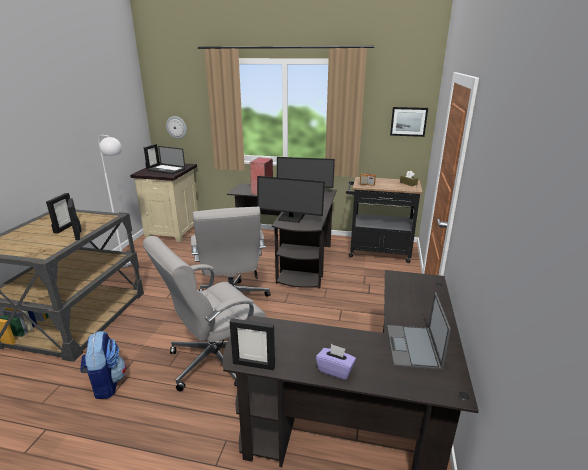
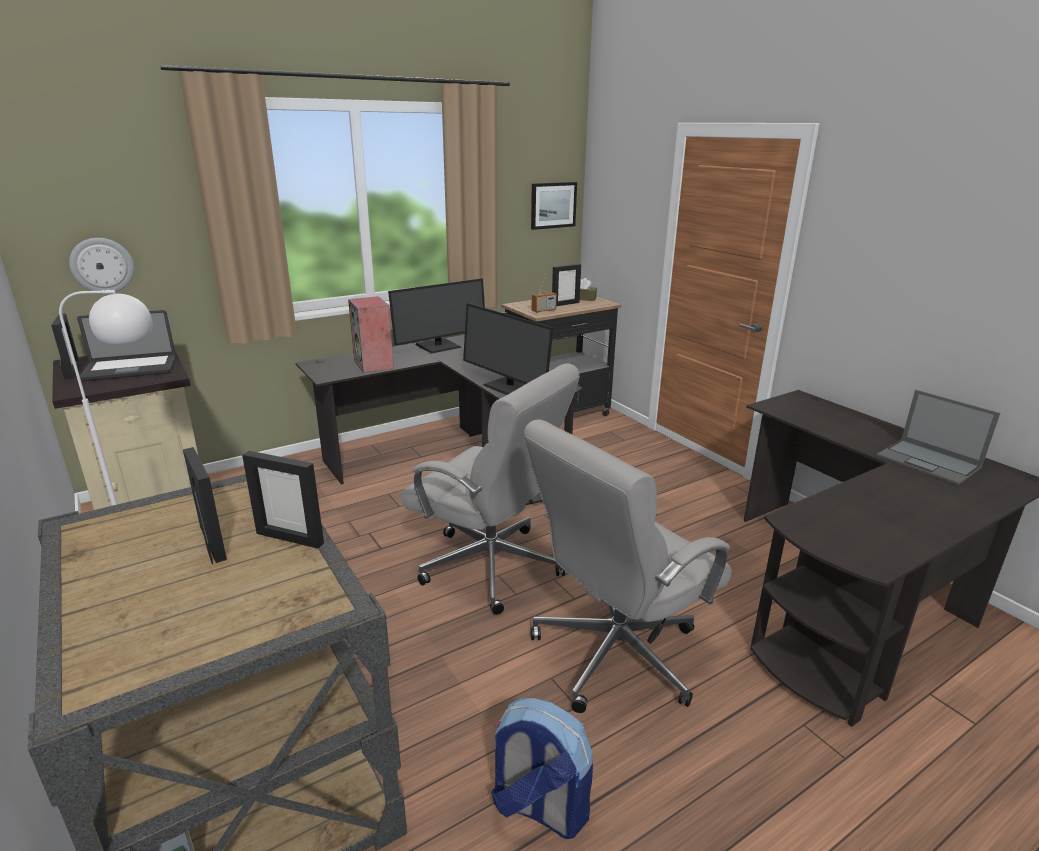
camera: 45 degrees left, 0 degrees up
(214, 360) = (617, 652): grey office chair -> grey office chair turned 45 degrees clockwise
(254, 364) = (893, 558): picture frame -> picture frame (565, 304)
(290, 217) = (509, 386): monitor -> monitor turned 75 degrees clockwise
(335, 370) = (943, 516): purple tissue box -> none

